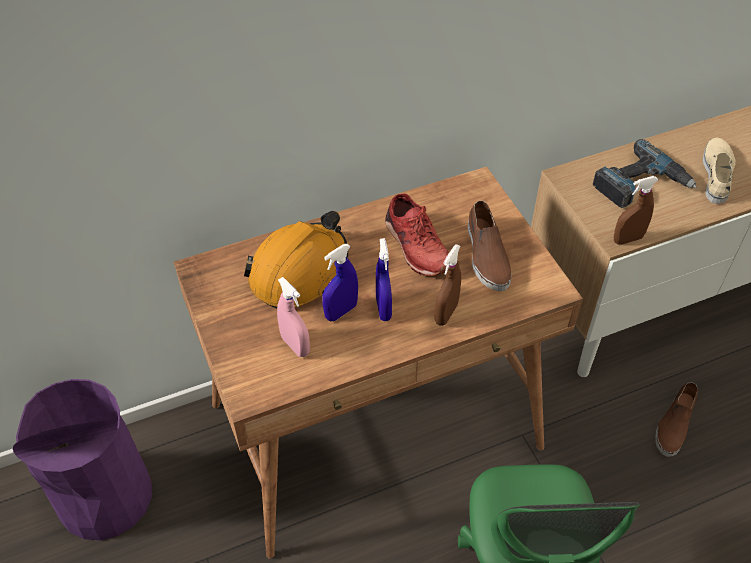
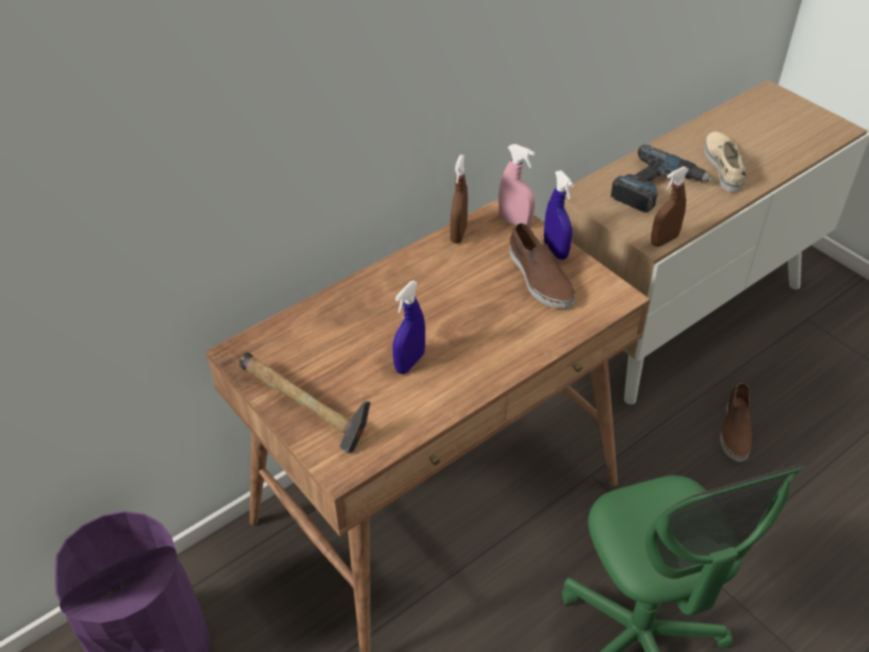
camera: 15 degrees left, 5 degrees down
(236, 335) = (305, 410): none -> hammer
(295, 345) = (373, 407): pink spray bottle -> pink spray bottle (515, 222)
(299, 271) = (349, 332): orange hard hat -> none
(383, 308) = (453, 350): blue spray bottle -> blue spray bottle (555, 250)
(415, 246) = (463, 283): red shoe -> none
(446, 313) = (520, 341): brown spray bottle -> brown spray bottle (458, 234)

